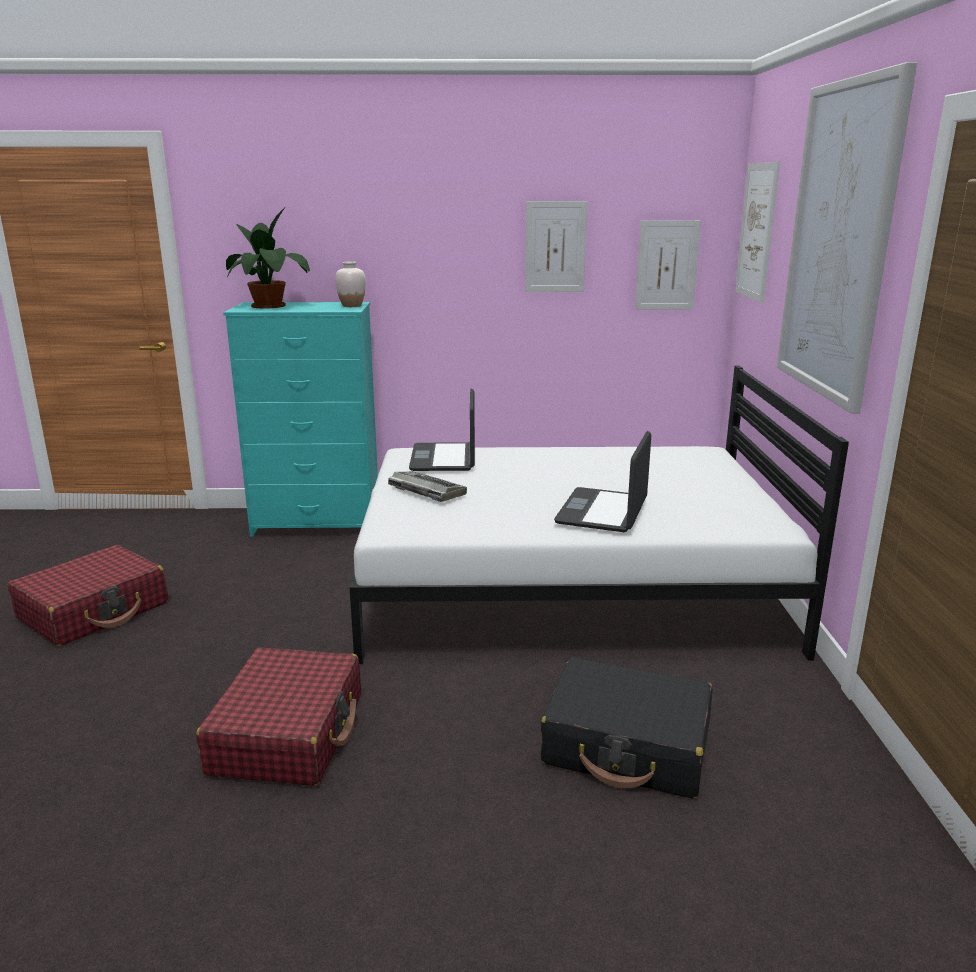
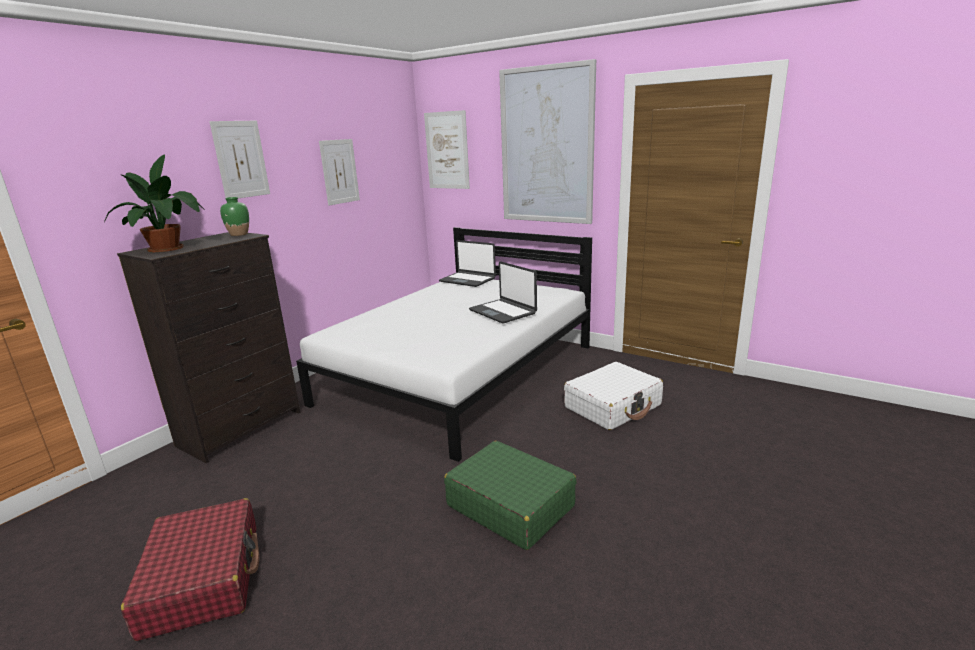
camera: 55 degrees left, 0 degrees up
(288, 734) = (510, 505): red suitcase -> green suitcase
(318, 524) = (242, 428): turquoise dresser -> black dresser
(351, 306) = (239, 234): white vase -> green vase
(426, 491) = (402, 342): keyboard -> none
(444, 458) = (358, 327): laptop -> laptop (468, 280)
(627, 746) = (613, 406): black suitcase -> white suitcase
(667, 265) = (394, 177): picture -> picture (241, 159)

